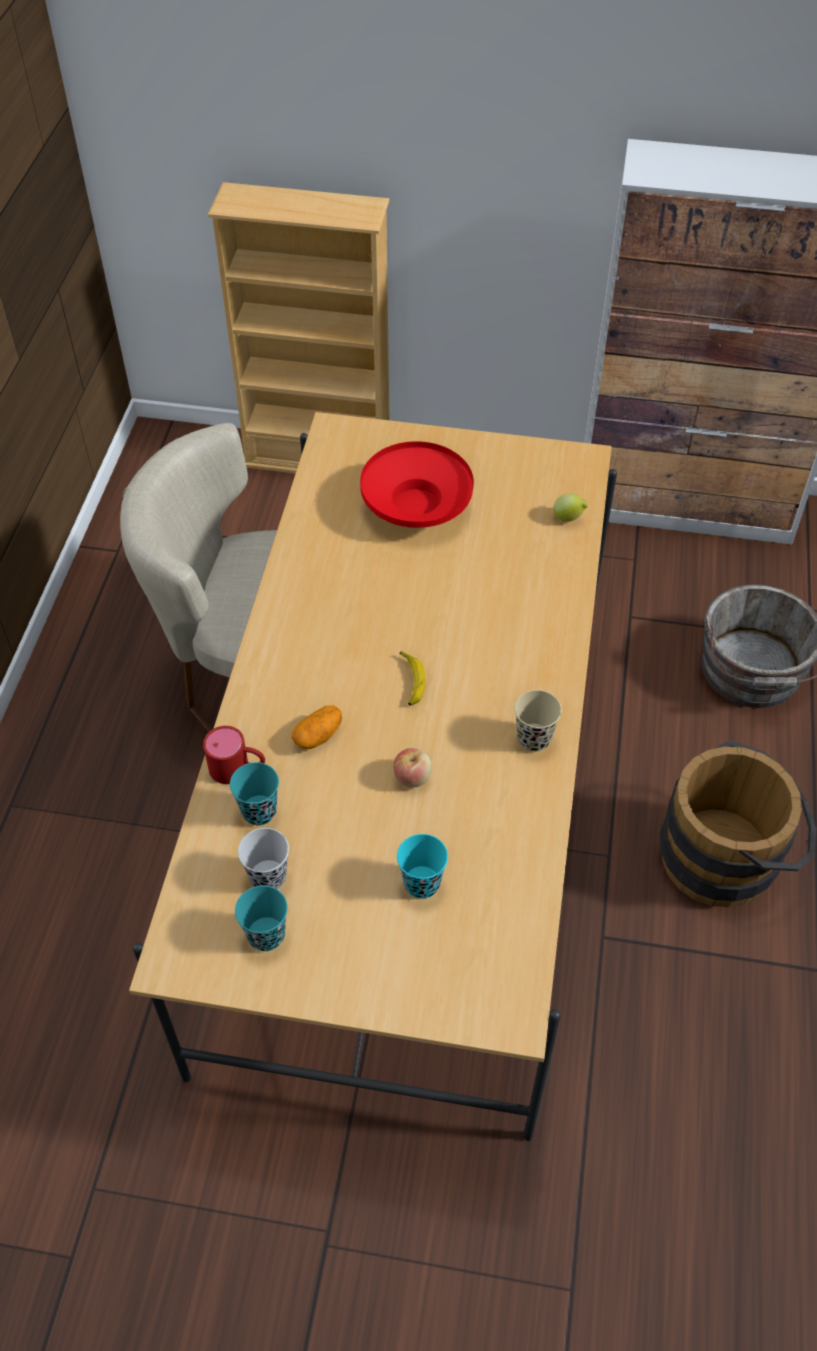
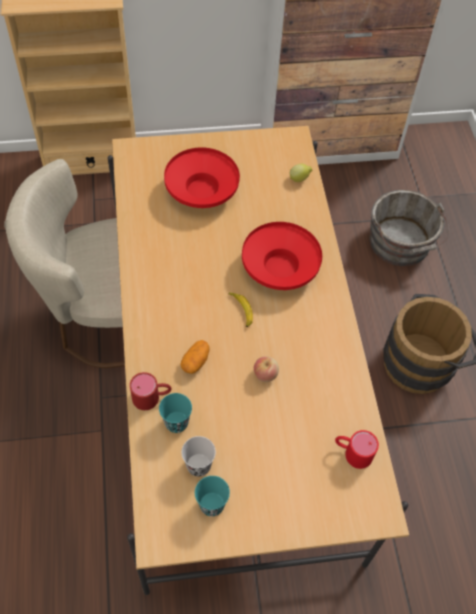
camera: 20 degrees left, 5 degrees up
(422, 883) = (296, 443): turquoise cup -> none
(491, 636) = (280, 268): none -> red bowl
(501, 918) = (352, 452): none -> red mug
(534, 738) = (330, 330): beige cup -> none

